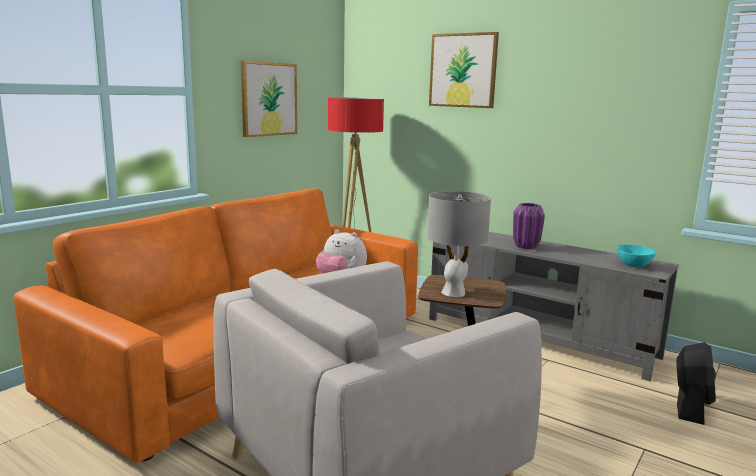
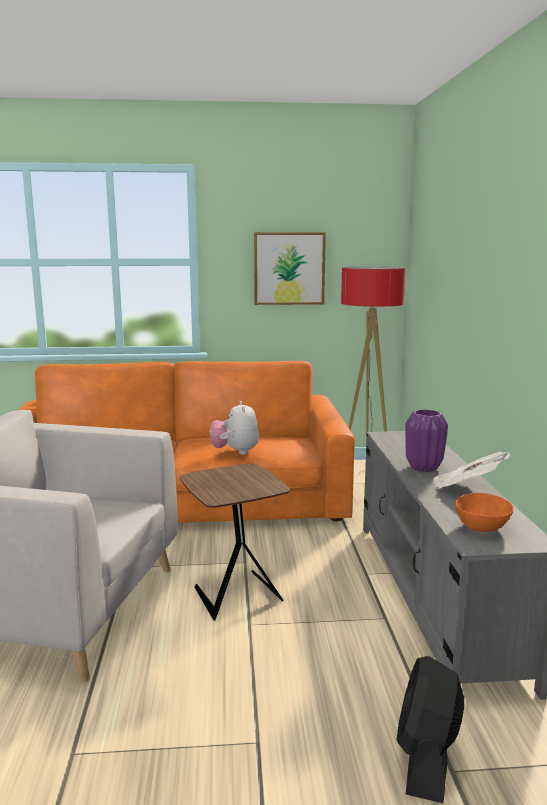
camera: 50 degrees right, 0 degrees up
(454, 292) = (215, 482): grey table lamp -> none
(463, 70) = (463, 232): picture -> none
(573, 250) = (466, 488): none -> newspaper
(633, 265) = (482, 527): turquoise bowl -> orange bowl
(691, 406) = (426, 758): black fan -> black fan turned 120 degrees clockwise

